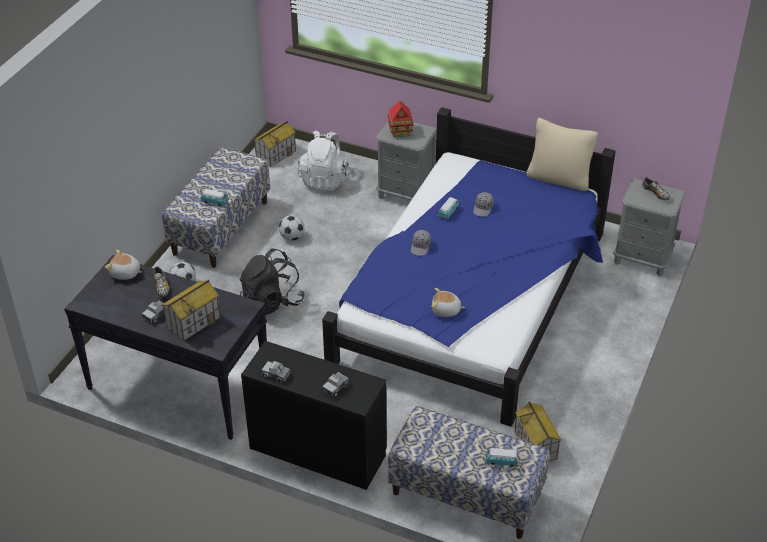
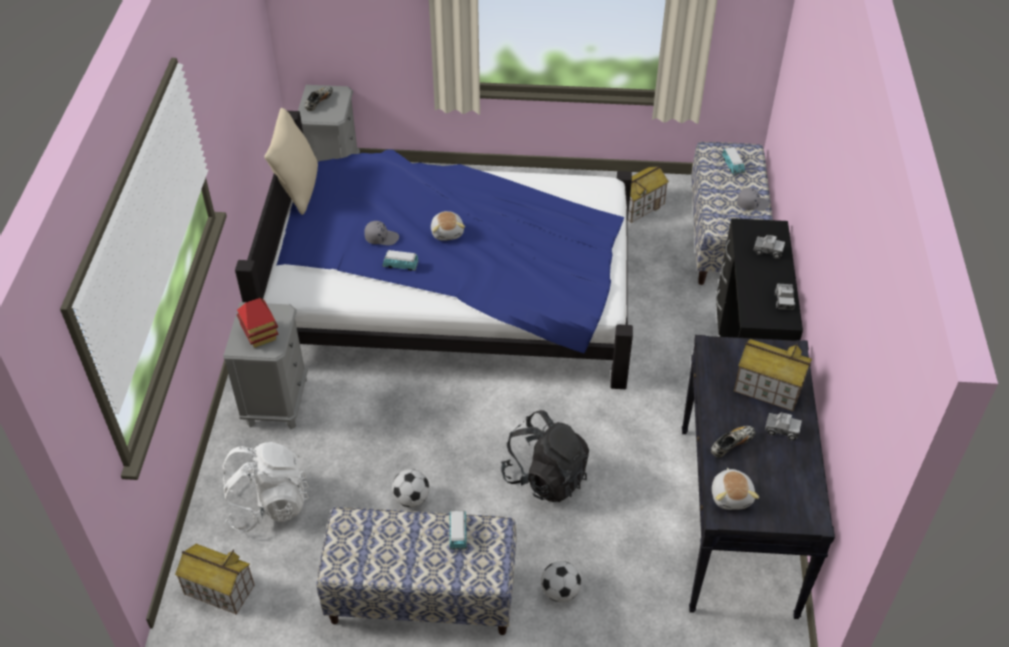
camera: 110 degrees left, 5 degrees up
(421, 247) = (478, 272): grey cap -> grey cap (752, 204)
(446, 310) = (572, 229): plush toy -> plush toy (447, 232)

